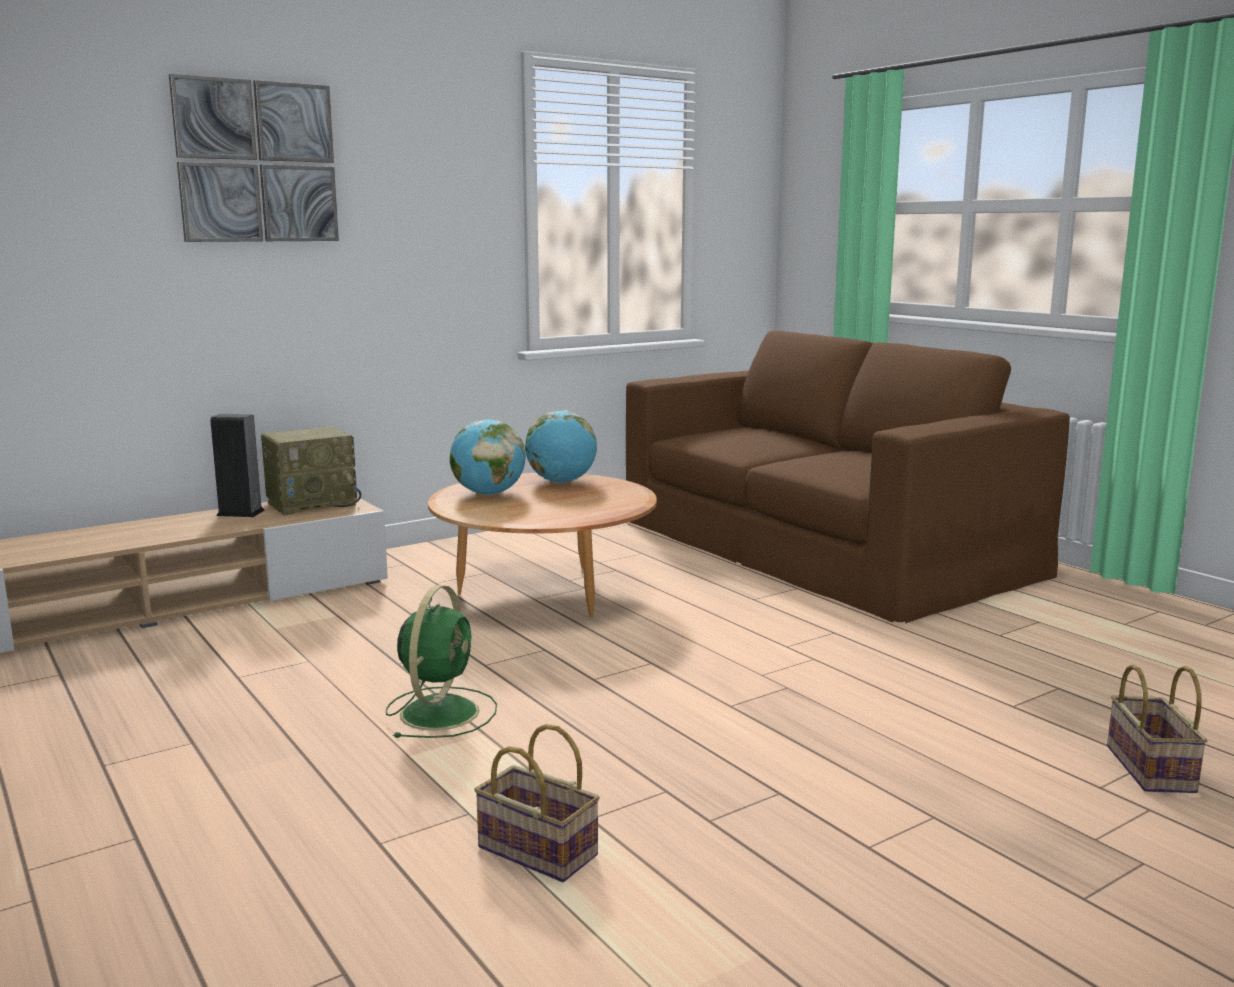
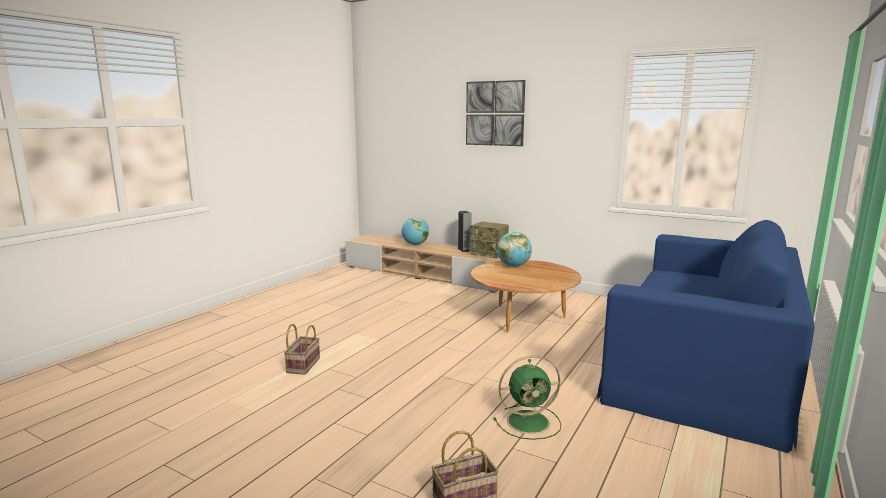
camera: 65 degrees right, 0 degrees up
(441, 711) = (390, 329): green fan -> green fan (530, 422)
(561, 482) = (552, 271): globe -> globe (415, 244)
(822, 545) = (704, 363): brown sofa -> blue sofa

